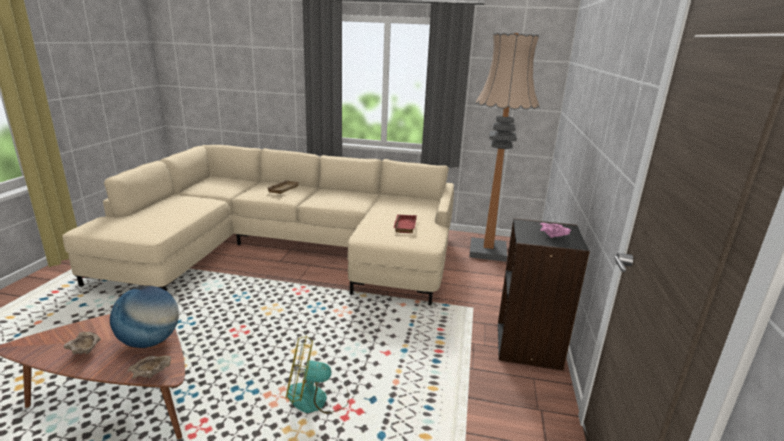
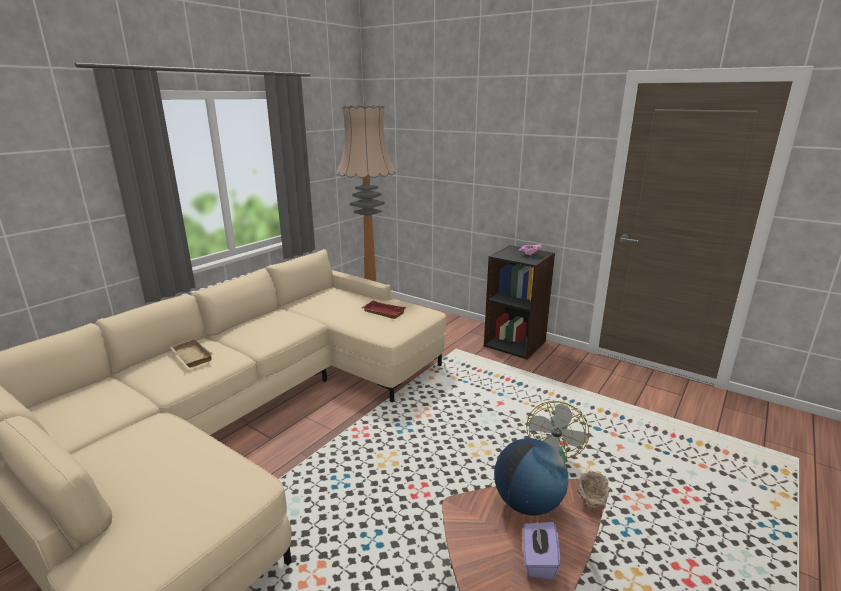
camera: 65 degrees left, 0 degrees up
(86, 352) = (538, 561): beige bowl -> purple tissue box

